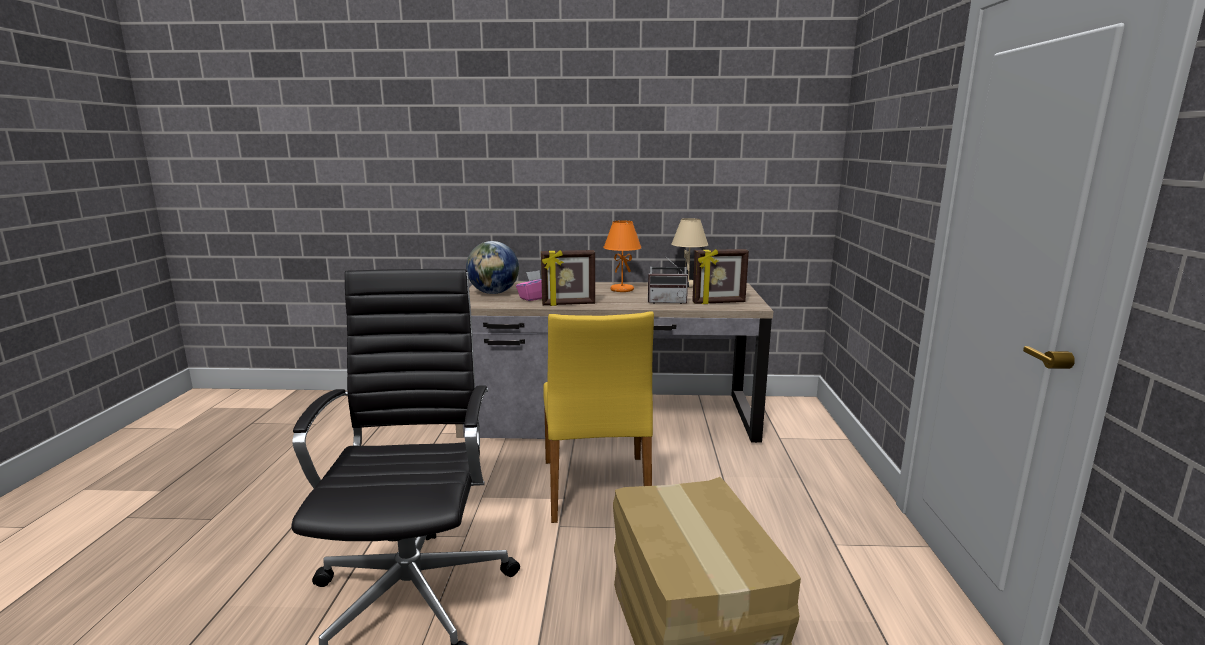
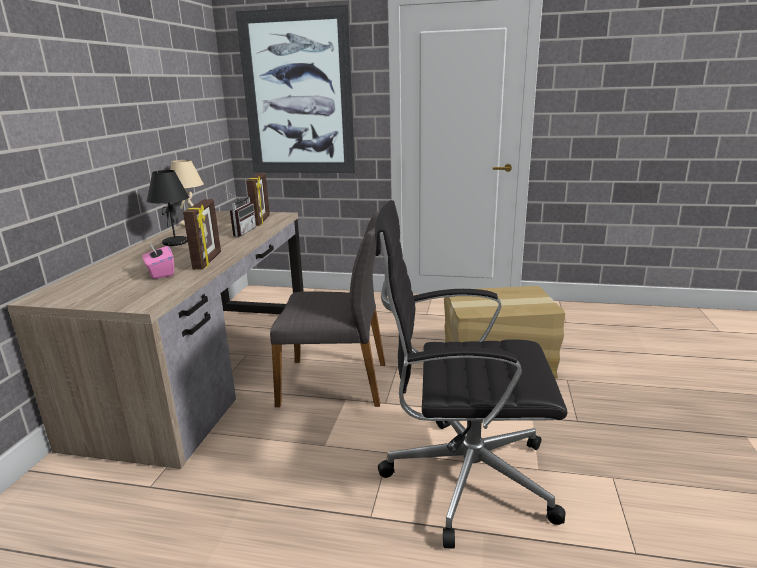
camera: 80 degrees left, 5 degrees up
(494, 293) = (105, 292): globe -> none
(597, 488) = (336, 382): yellow chair -> grey chair
(621, 290) = (176, 243): orange table lamp -> black table lamp
(879, 160) = (298, 94): none -> picture

